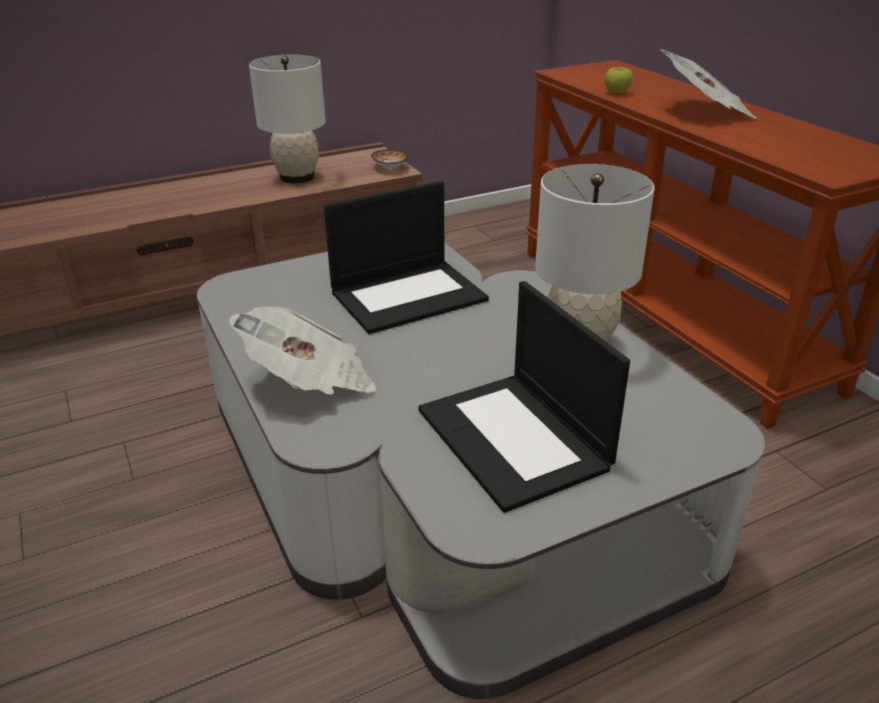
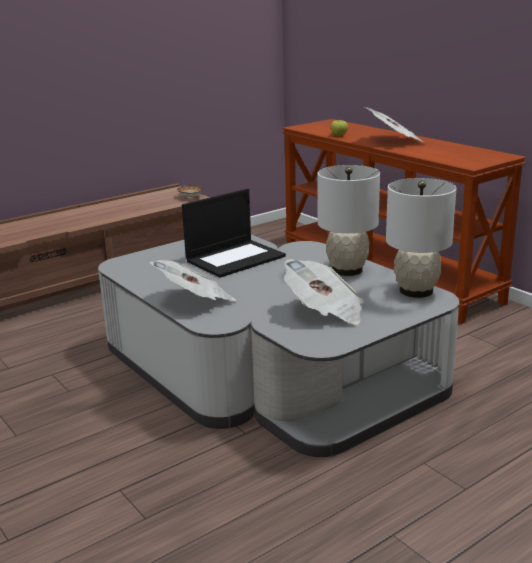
camera: 10 degrees left, 10 degrees down
(297, 177) = (128, 207): white table lamp -> white table lamp (416, 291)
(515, 439) = (325, 311): laptop -> newspaper

